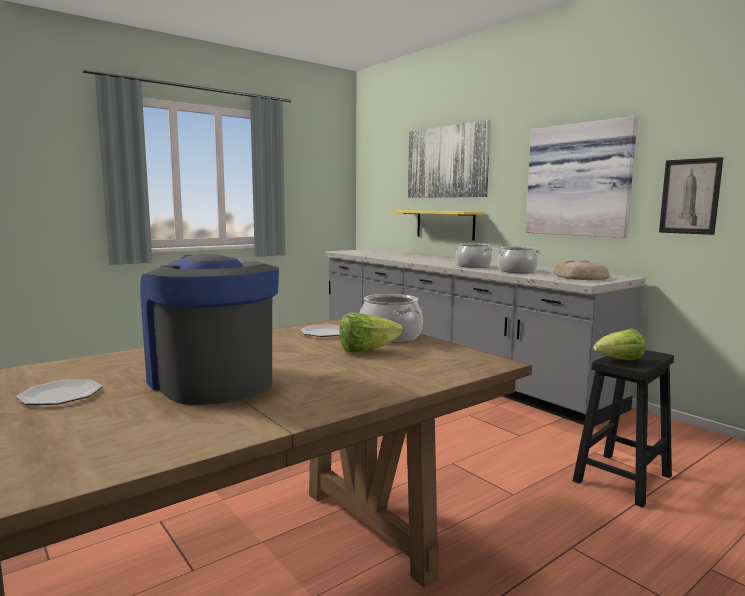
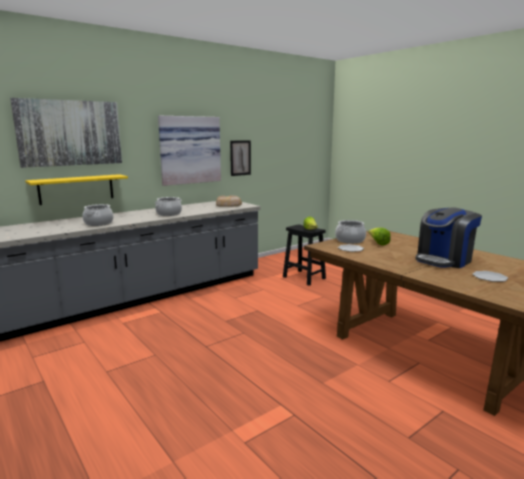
camera: 90 degrees left, 5 degrees up
(517, 271) = (201, 209): cooking pot -> cooking pot (98, 223)

